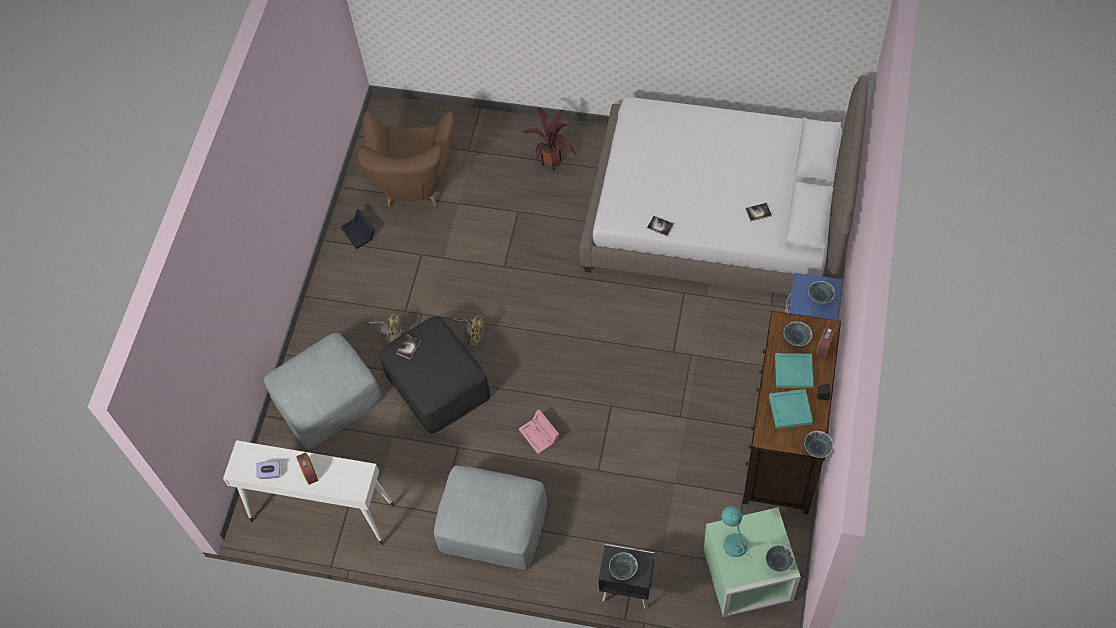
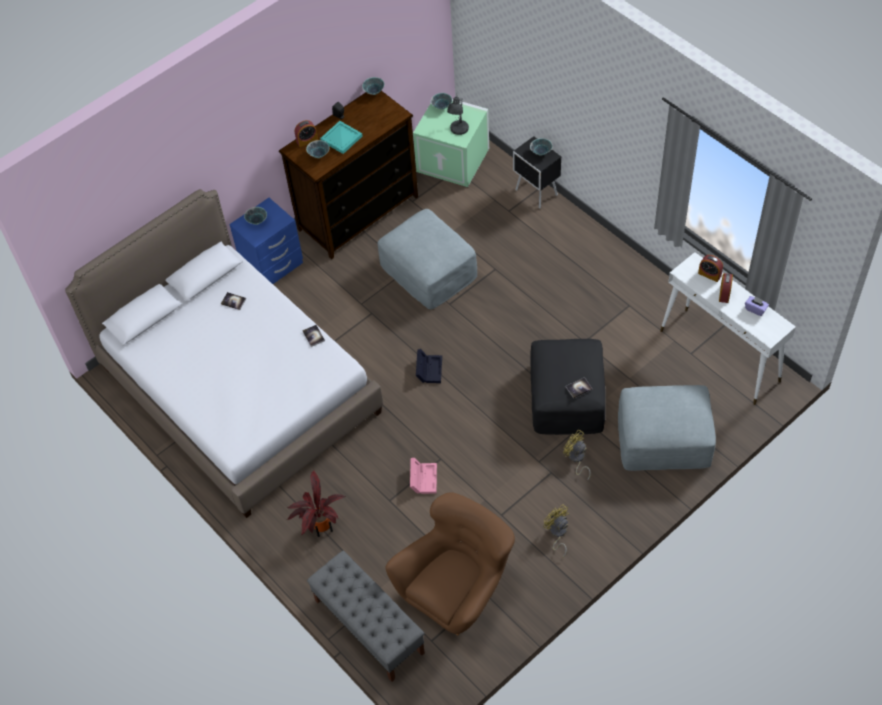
camera: 145 degrees left, 5 degrees down
(335, 485) = (709, 274): none -> alarm clock
(360, 233) = (541, 572): black storage box -> black storage box (429, 369)
(460, 124) = (369, 626): none -> grey bench
(473, 335) = (510, 417): yellow fan -> yellow fan (557, 533)
(492, 525) = (597, 277): grey ottoman -> grey ottoman (429, 270)
(540, 435) = (517, 314): pink storage box -> pink storage box (423, 478)
(734, 542) = (458, 130): turquoise table lamp -> grey table lamp
(791, 409) = (366, 120): turquoise tray -> none

